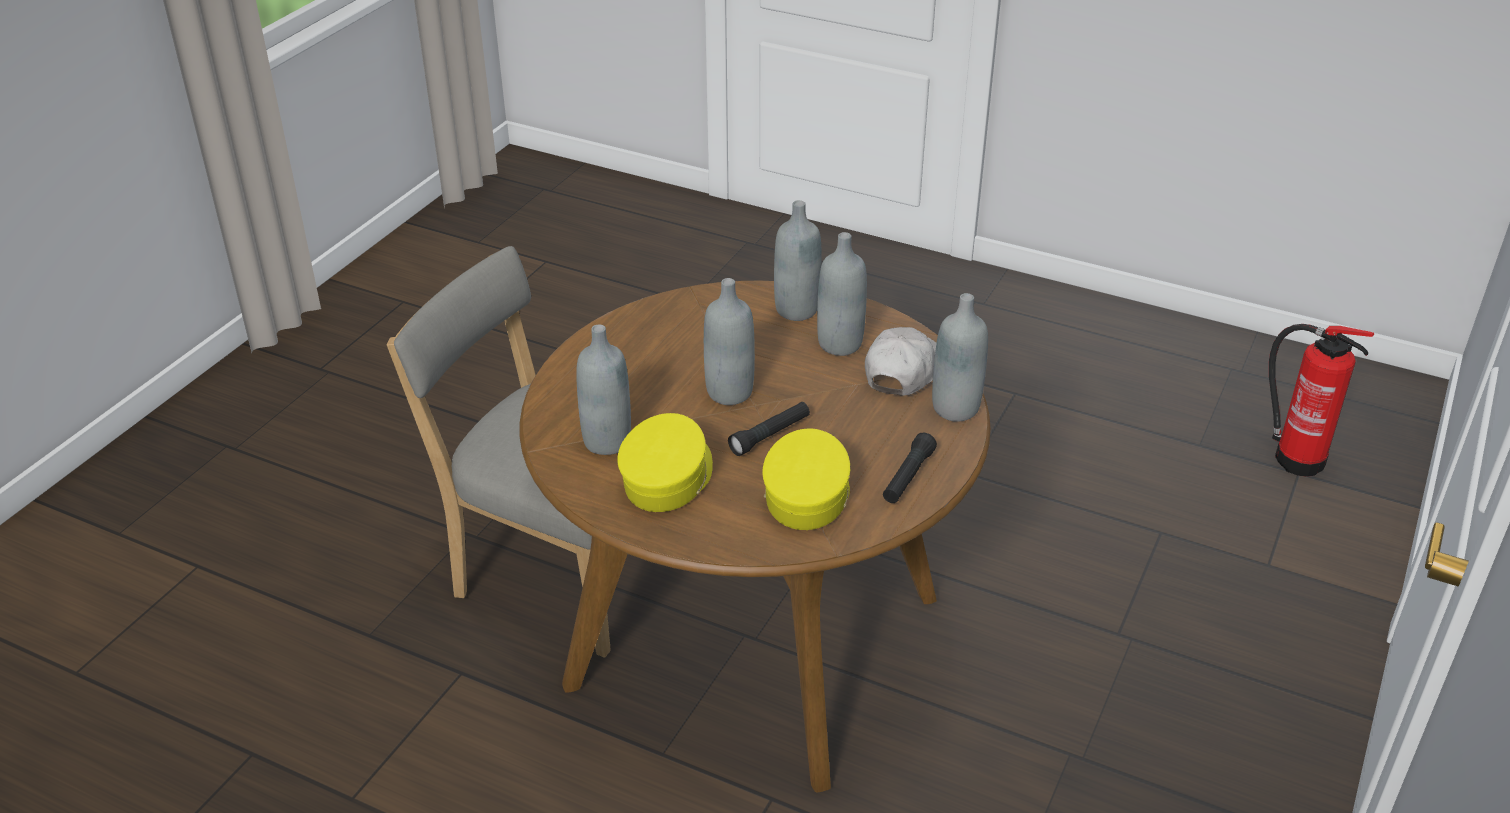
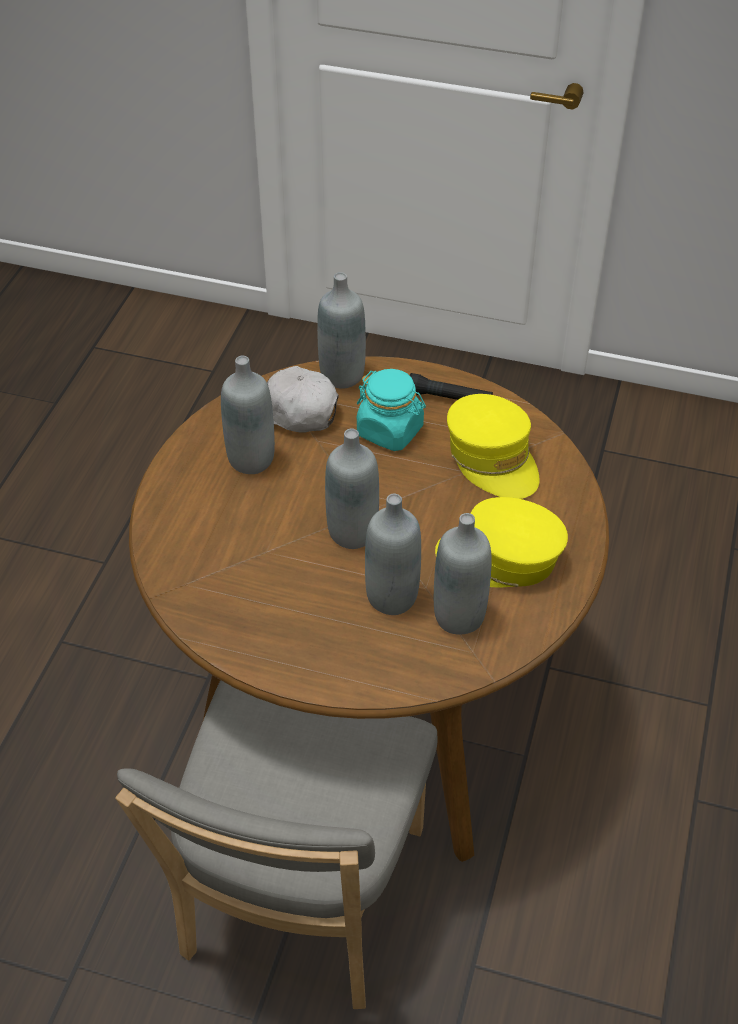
camera: 100 degrees left, 10 degrees up
(770, 435) = (415, 493): black flashlight -> none
(796, 310) = (191, 499): grey bottle -> grey bottle (392, 597)
(807, 494) = (492, 459): yellow cap -> yellow cap turned 120 degrees counterclockwise
(863, 430) = (390, 431): none -> turquoise jar
(1295, 458) = (72, 347): fire extinguisher -> none

